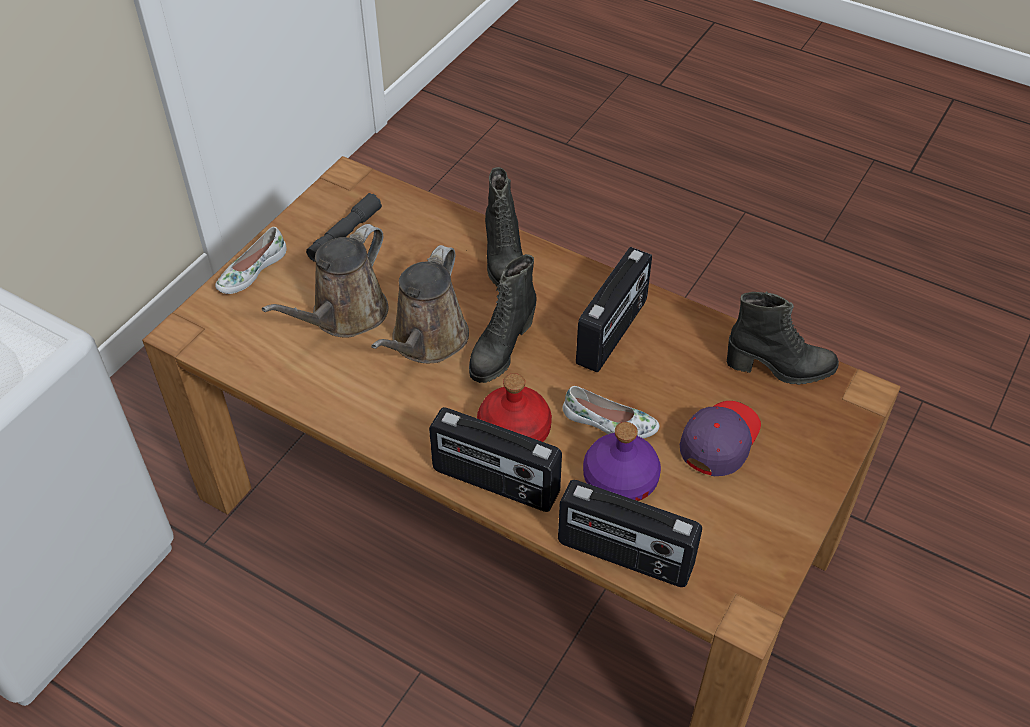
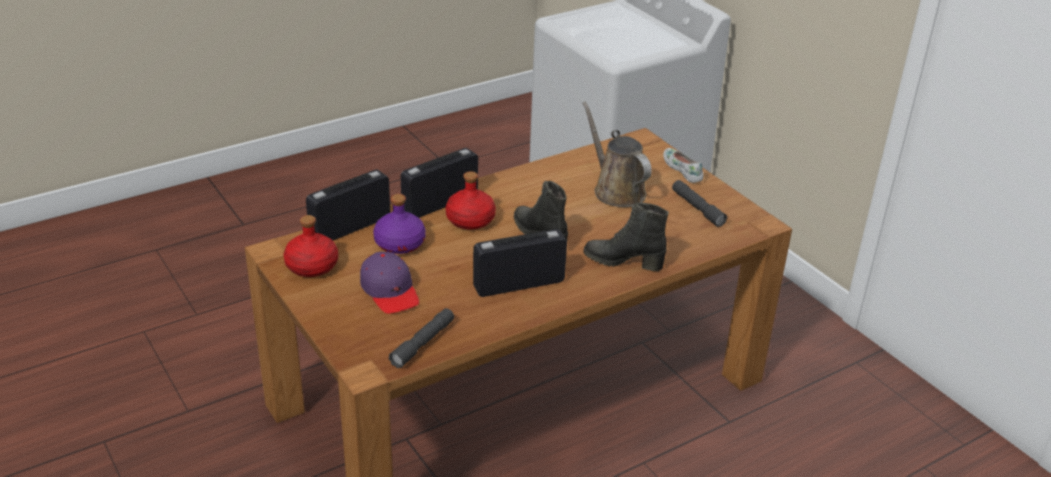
camera: 115 degrees right, 15 degrees down
(427, 341) = (570, 212): brown watering can -> none
(609, 423) = (444, 255): white shoe -> none
(613, 333) = (518, 284): radio -> radio turned 105 degrees clockwise
(737, 548) = (312, 266): none -> red bottle
(780, 368) = (423, 343): black boot -> grey flashlight

